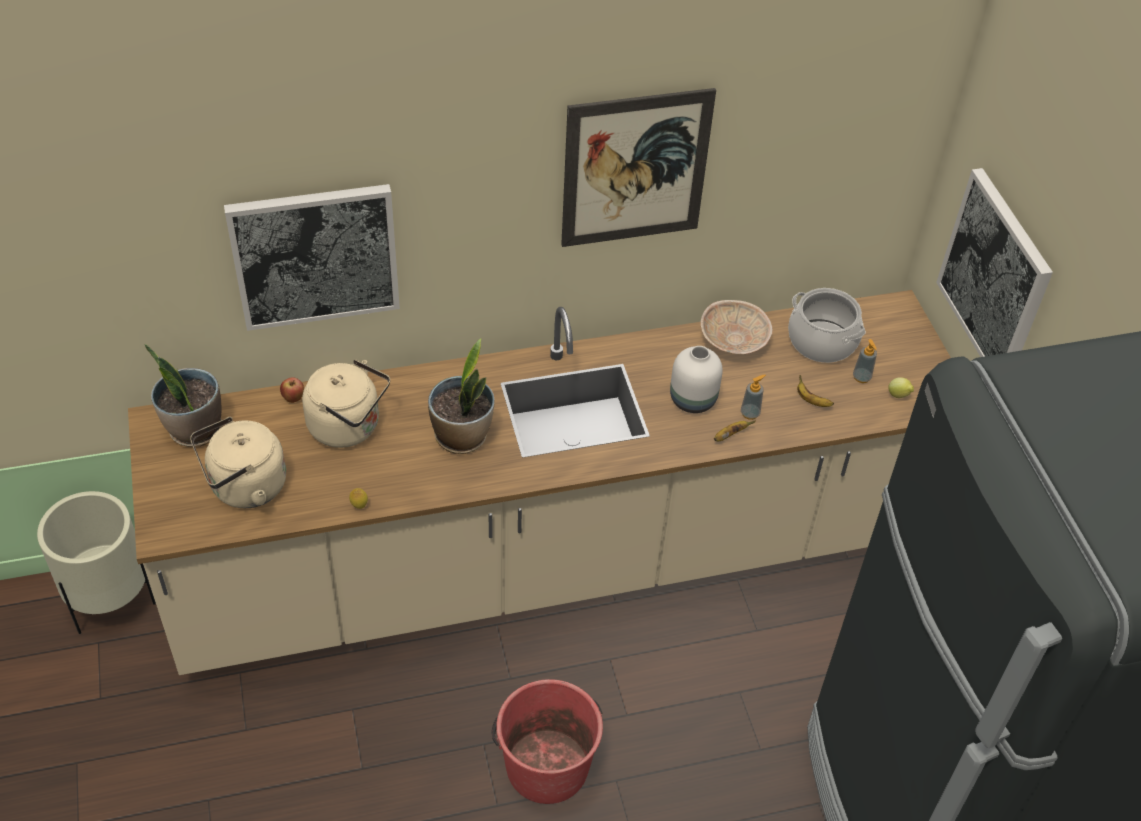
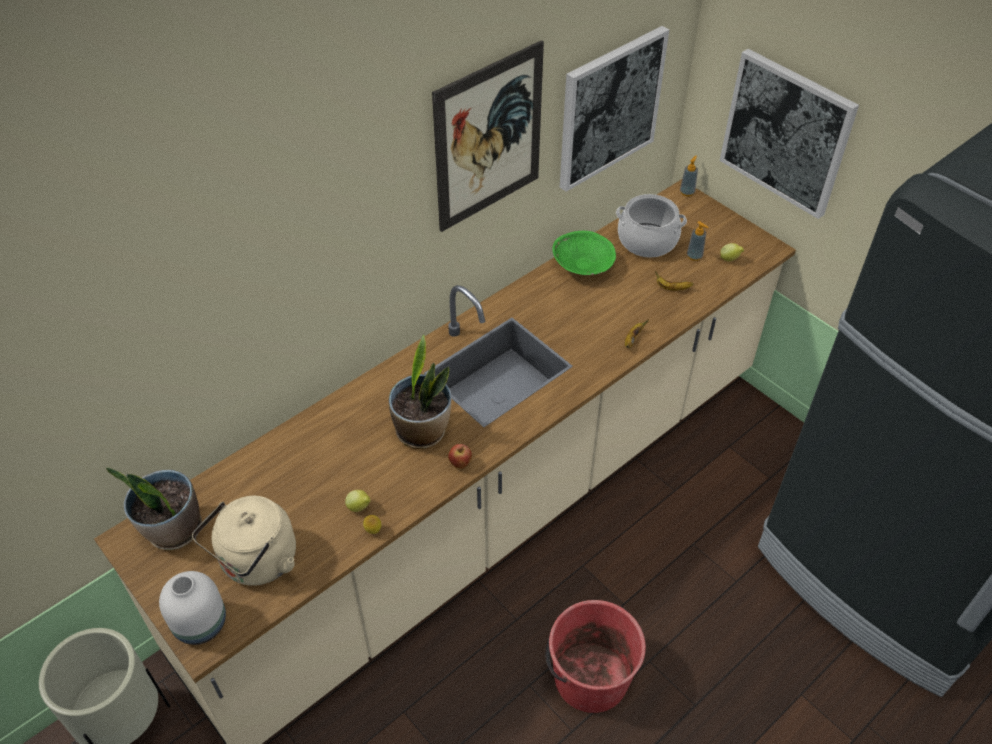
camera: 25 degrees left, 0 degrees up
(293, 399) = (250, 462): apple -> apple (460, 464)
(315, 255) = (238, 317): picture -> picture (609, 108)
(349, 427) = (318, 465): beige kettle -> none
(361, 480) = (359, 507): none -> lemon
(692, 401) = (585, 324): white vase -> white vase (200, 625)
(733, 341) = (583, 266): beige bowl -> green bowl
(750, 413) = (635, 316): soap dispenser -> soap dispenser (687, 192)

